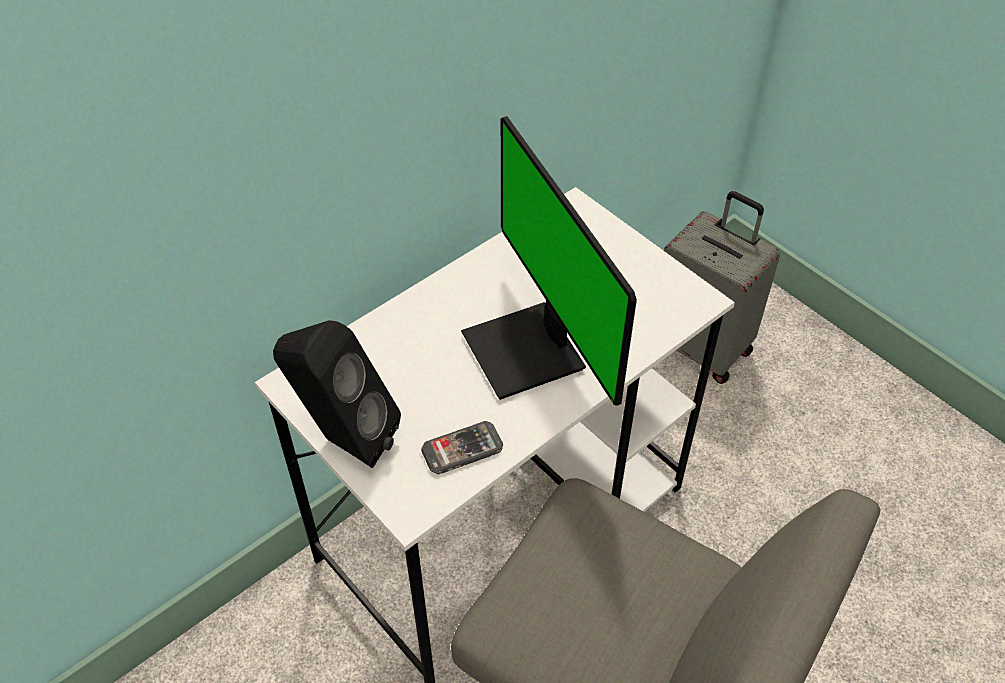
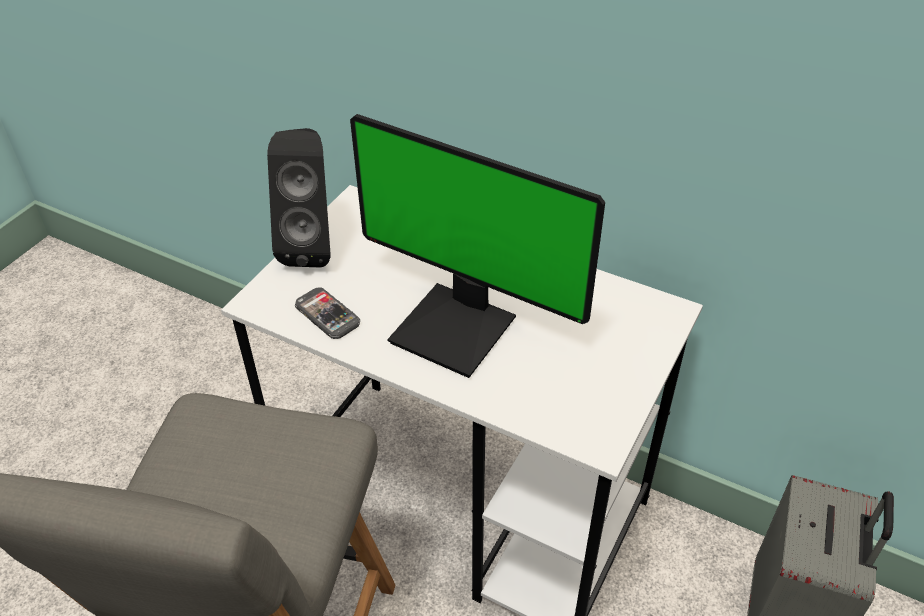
camera: 70 degrees right, 5 degrees down
(529, 351) = (457, 328): monitor -> monitor turned 105 degrees counterclockwise

